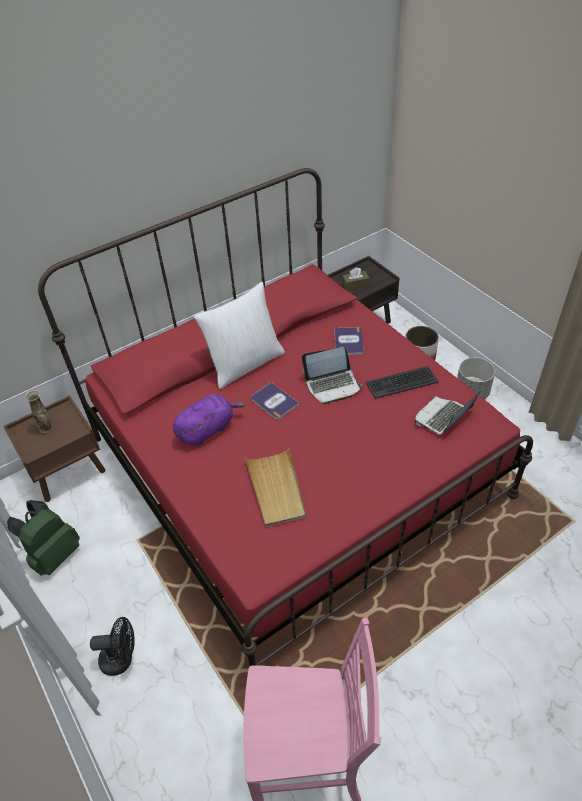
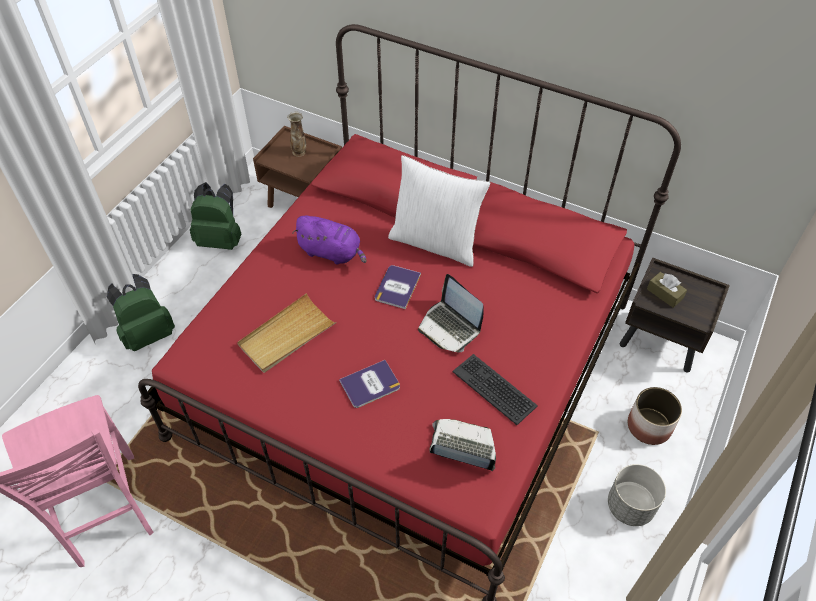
camera: 60 degrees right, 5 degrees up
(122, 658) = (148, 334): black fan -> green backpack
(348, 342) = (527, 315): book -> book (370, 384)

